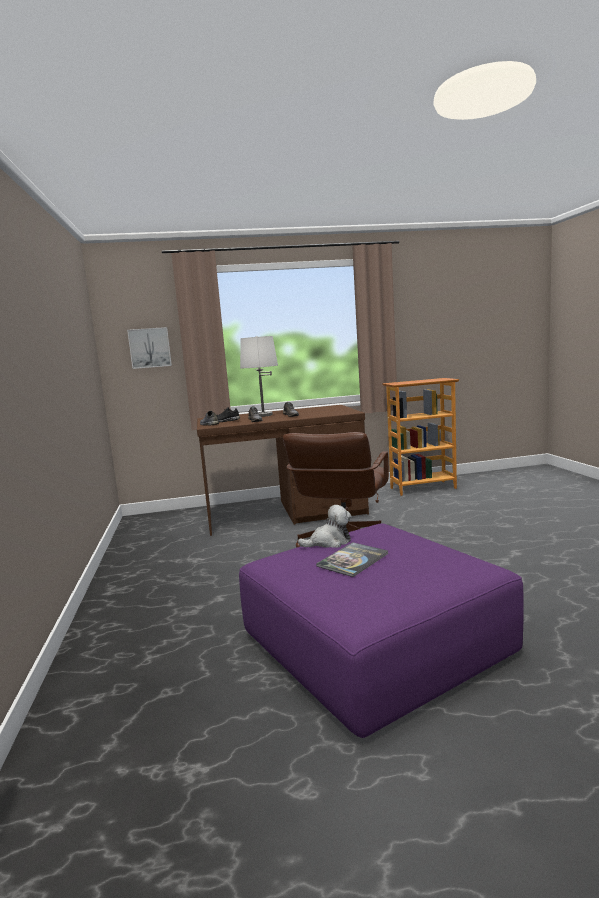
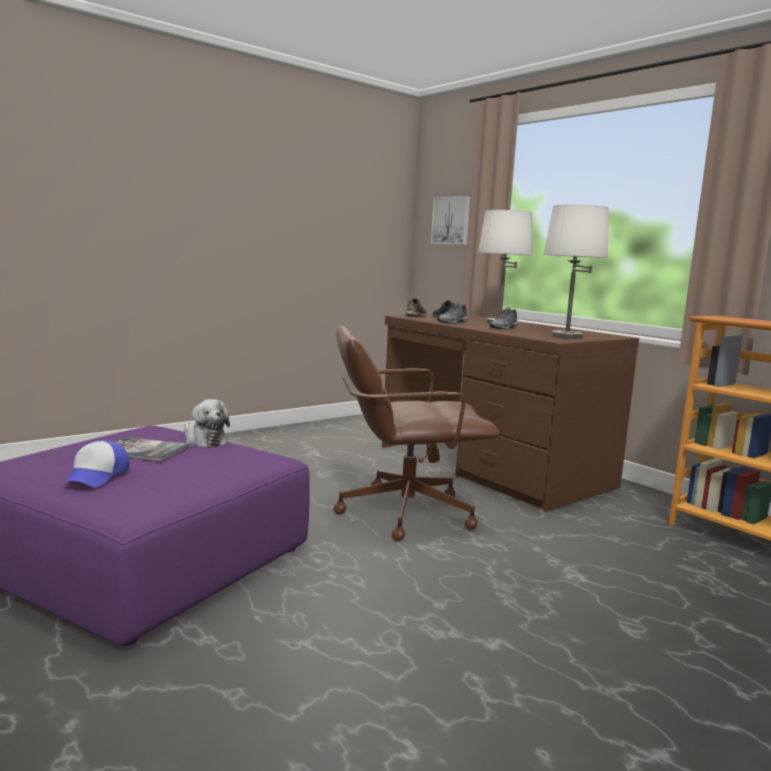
camera: 60 degrees right, 0 degrees up
(337, 410) = (566, 336): none -> white table lamp
(415, 574) = (97, 476): none -> cap

